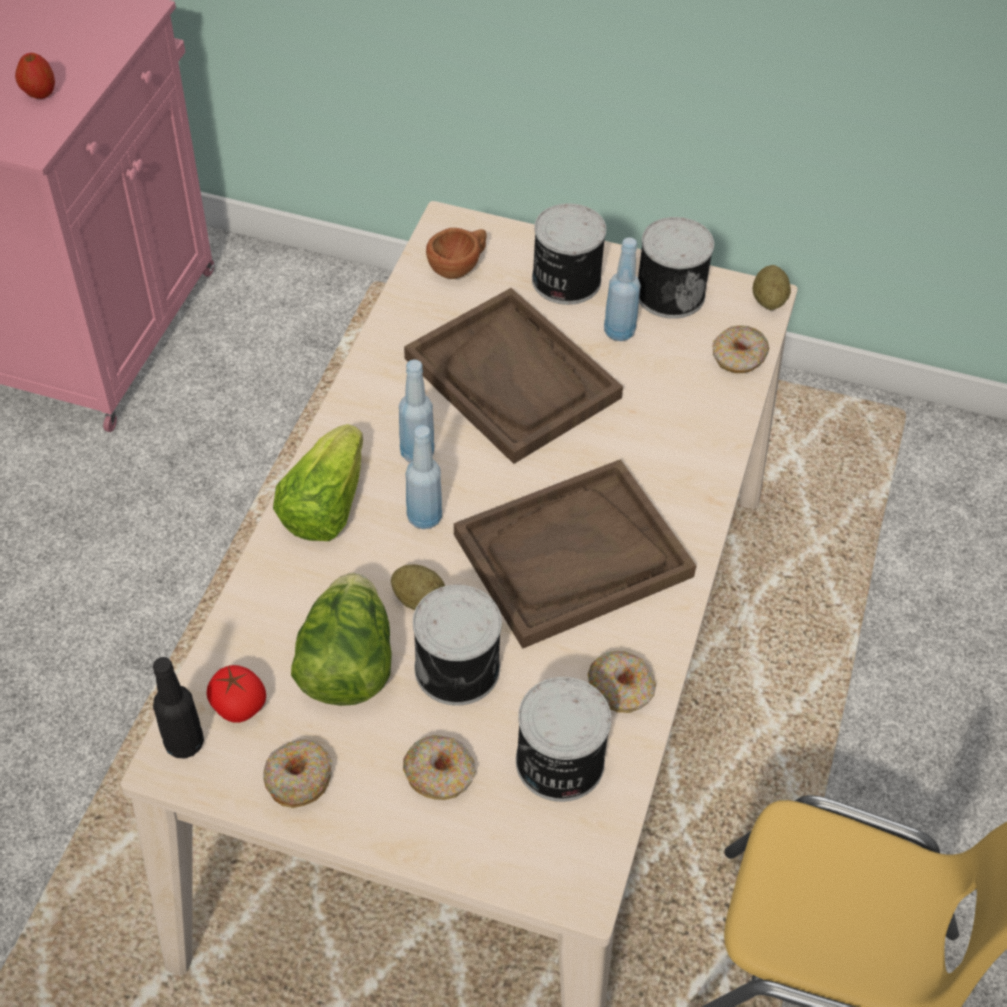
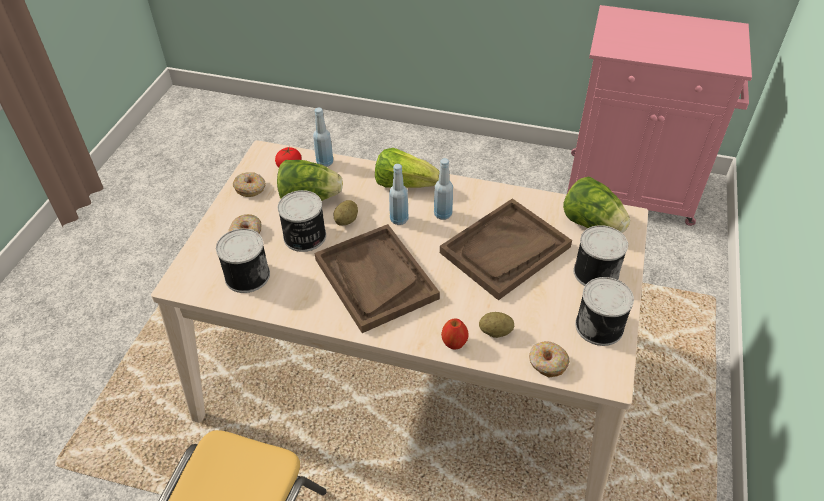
camera: 90 degrees right, 5 degrees down
(39, 94) = (646, 45): apple -> apple (454, 342)
(185, 743) = (272, 154): black bottle -> none
(459, 267) = (592, 223): brown cup -> lettuce
(619, 331) = (556, 299): blue bottle -> blue bottle (325, 162)
(621, 688) = (288, 300): donut -> none
(768, 300) = (609, 383): potato -> potato (495, 332)

